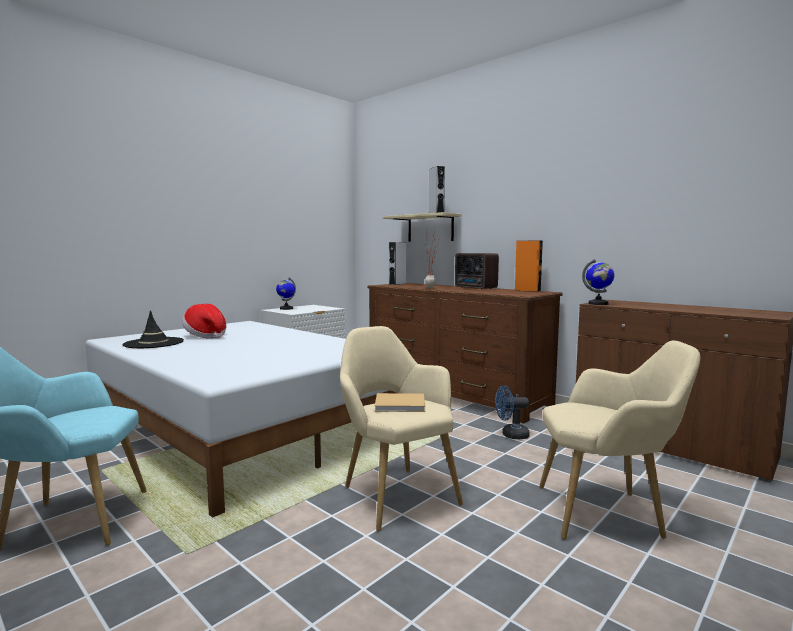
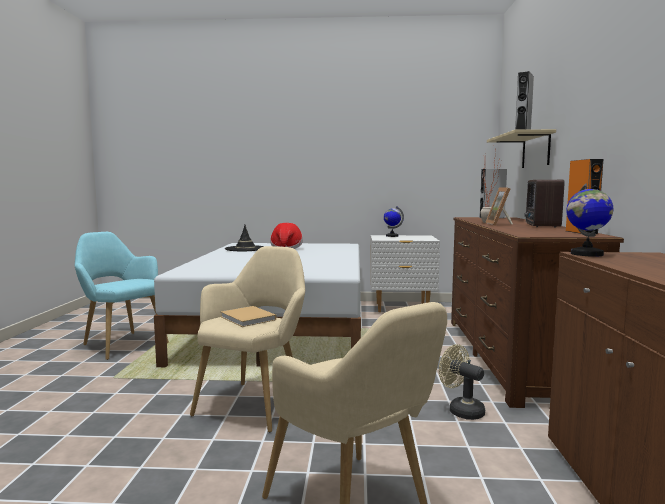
camera: 50 degrees right, 0 degrees up
(449, 289) = (500, 224): none -> picture frame
(511, 435) = (461, 410): blue fan -> beige fan

